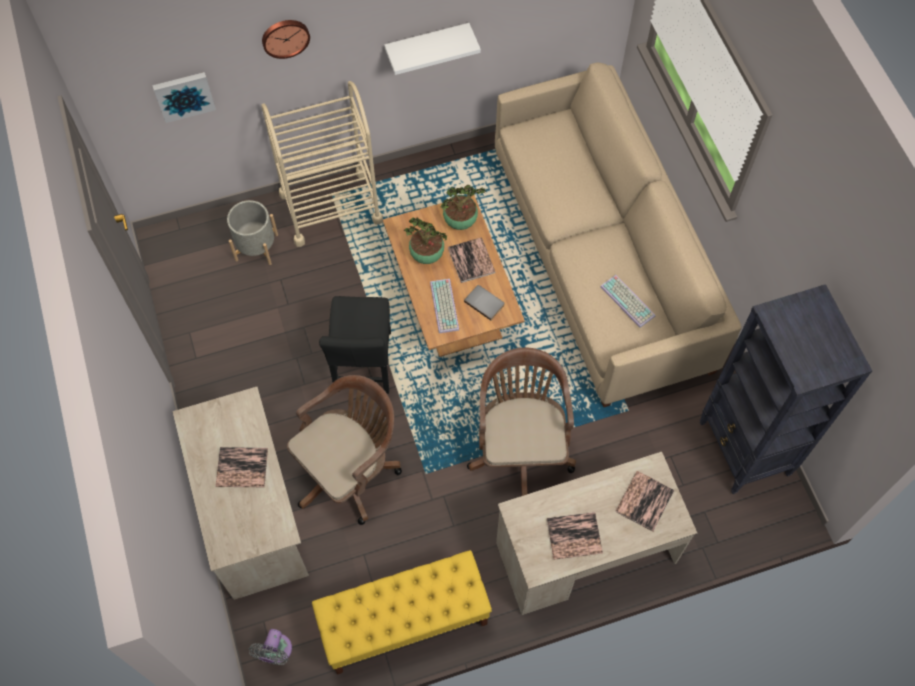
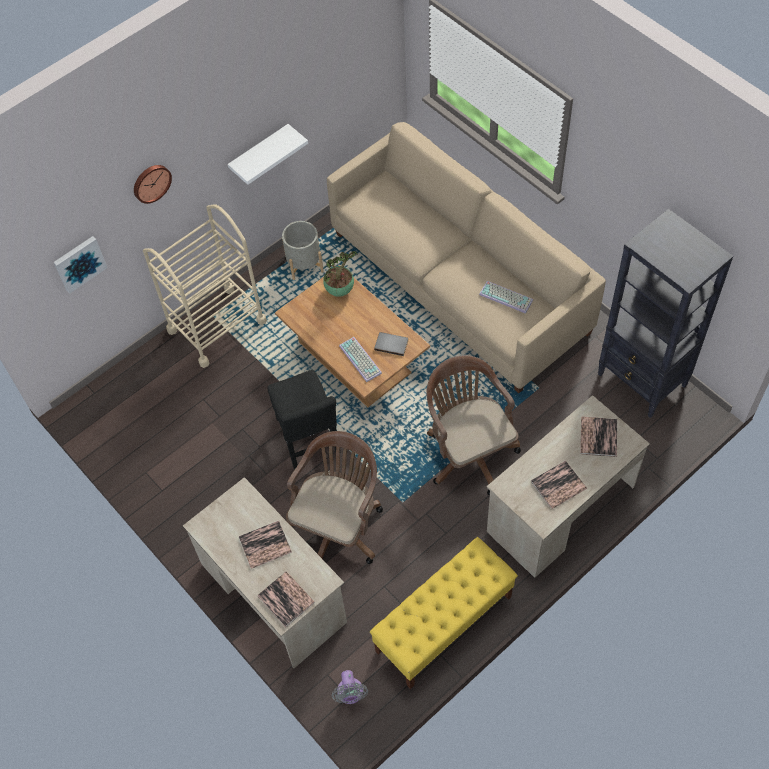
camera: 20 degrees left, 5 degrees down
(256, 247) = (169, 381): grey planter -> grey planter (304, 264)
(428, 255) = (326, 326): potted plant -> none
(471, 260) = (364, 316): book -> book (286, 599)

